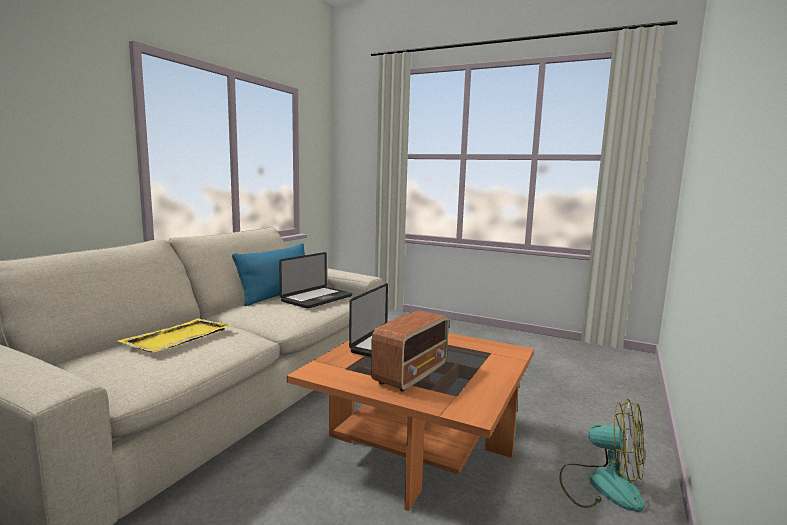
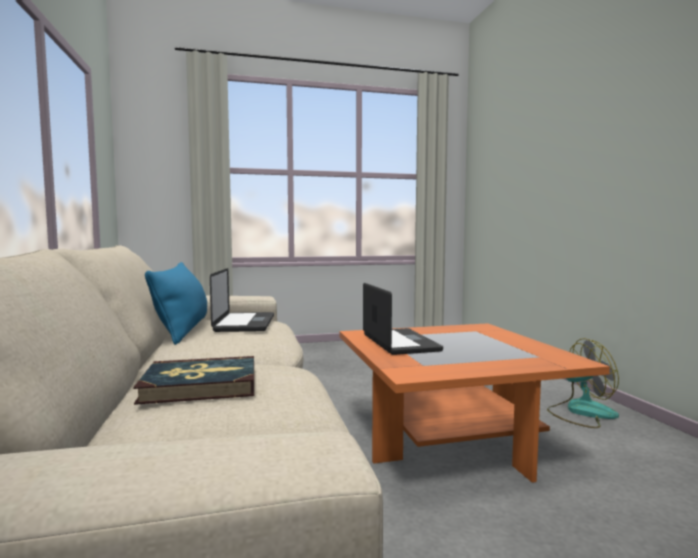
camera: 40 degrees left, 5 degrees down
(177, 338) = (201, 385): yellow tray -> book
(411, 374) = (476, 354): radio -> none

